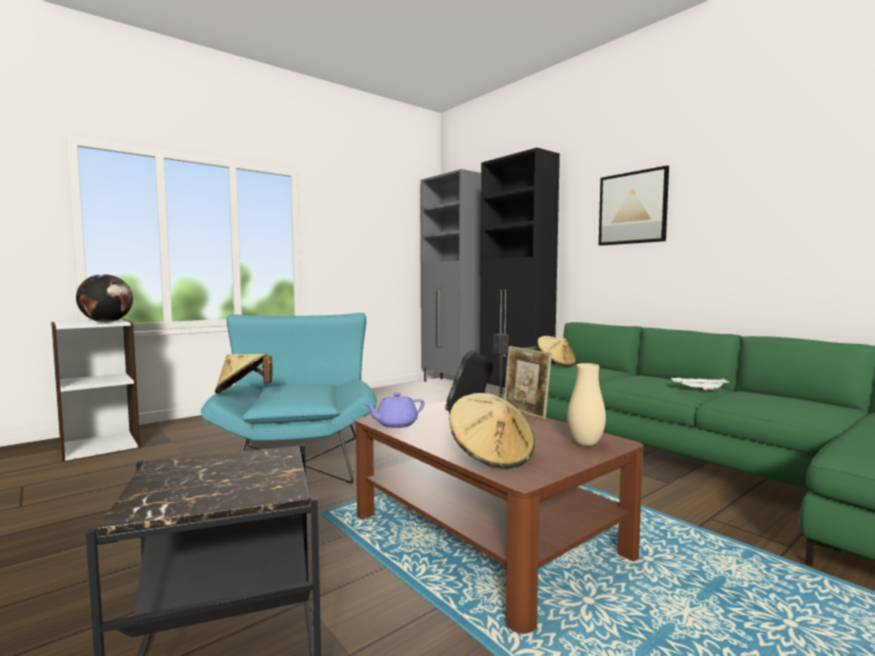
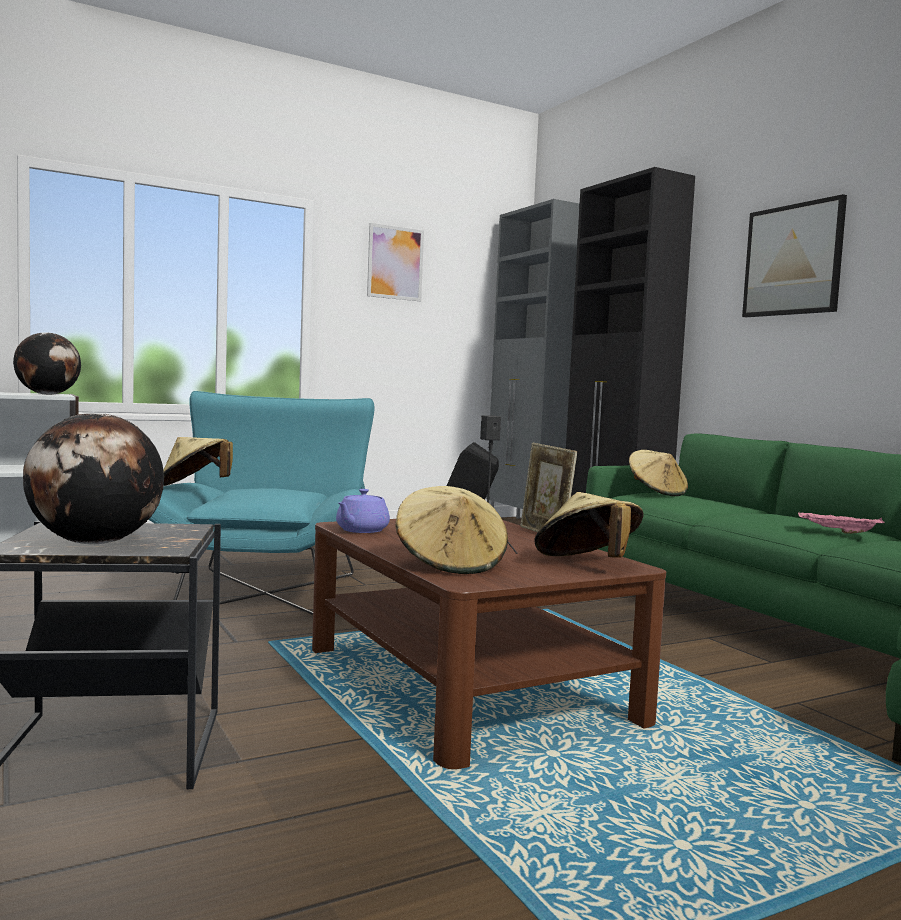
camera: 10 degrees right, 0 degrees up
(211, 490) = (96, 543): none -> globe
(354, 213) = (395, 263): none -> picture
(395, 424) = (361, 530): purple teapot -> purple teapot turned 45 degrees counterclockwise
(585, 444) = (587, 564): beige vase -> beige hat
(699, 389) = (838, 532): white tray -> pink tray

